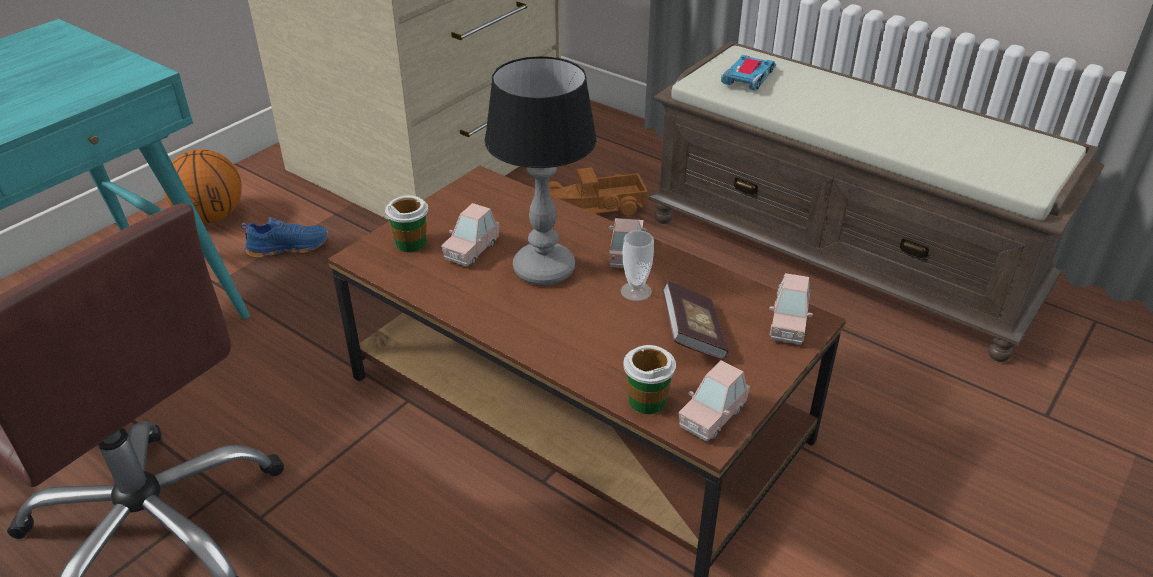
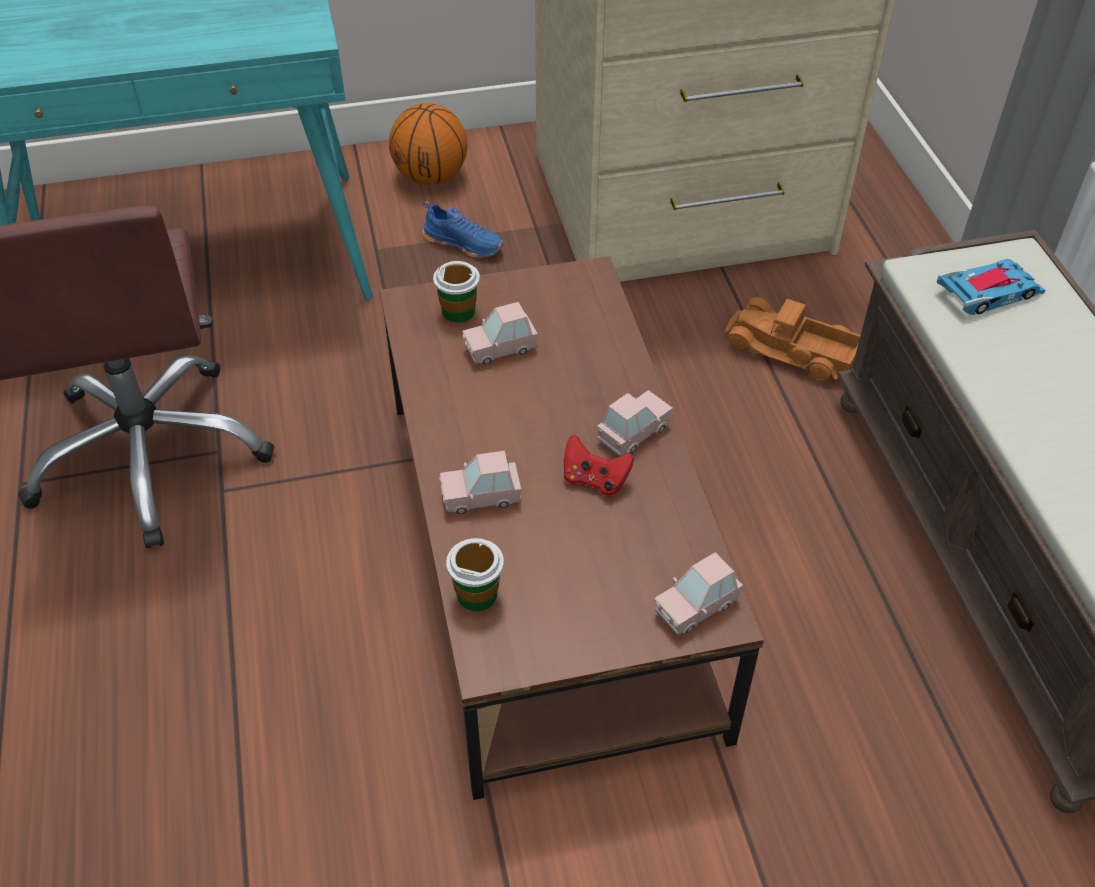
camera: 40 degrees right, 10 degrees up
(542, 269) = (538, 406): table lamp -> none
(636, 291) = (595, 480): cup -> red game controller
(692, 335) = (592, 558): book -> none
(712, 417) = (513, 648): pink toy car -> pink toy car (481, 497)

